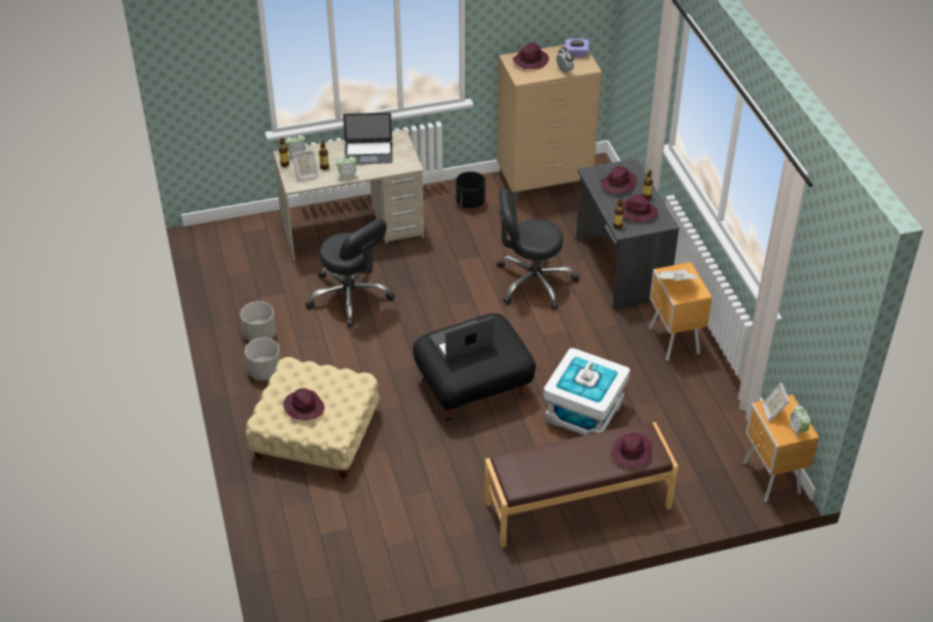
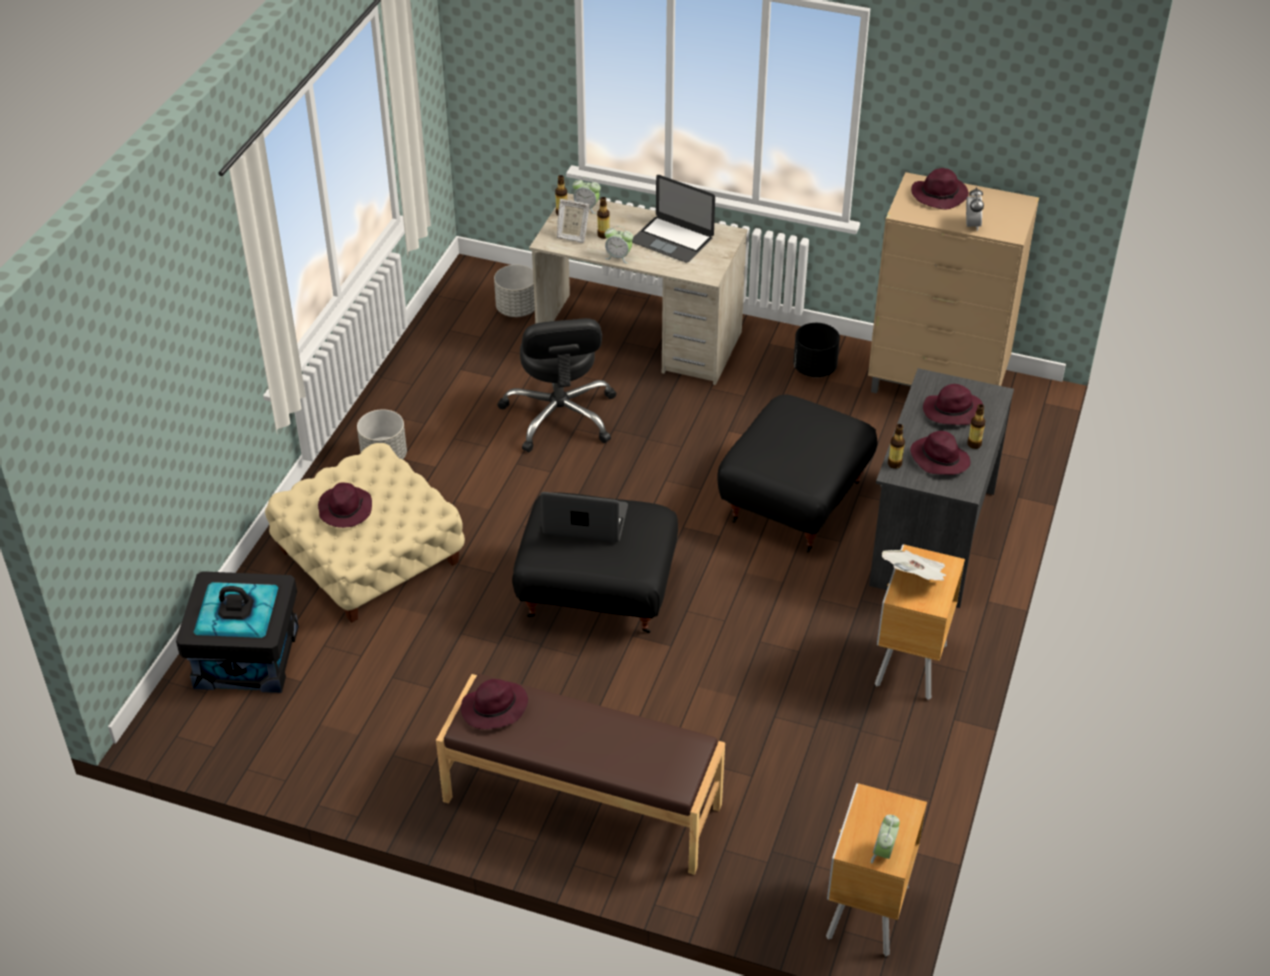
camera: 35 degrees right, 0 degrees up
(260, 335) = (419, 413): grey planter -> grey planter (517, 309)
(300, 532) = (247, 656): none -> black storage box
(530, 282) = (794, 501): black office chair -> black ottoman
(576, 54) = (1011, 210): purple tissue box -> none
(584, 412) = (703, 694): white storage box -> none
(631, 453) = (648, 764): purple hat -> purple hat (494, 709)
(773, 412) = (873, 811): picture frame -> none

